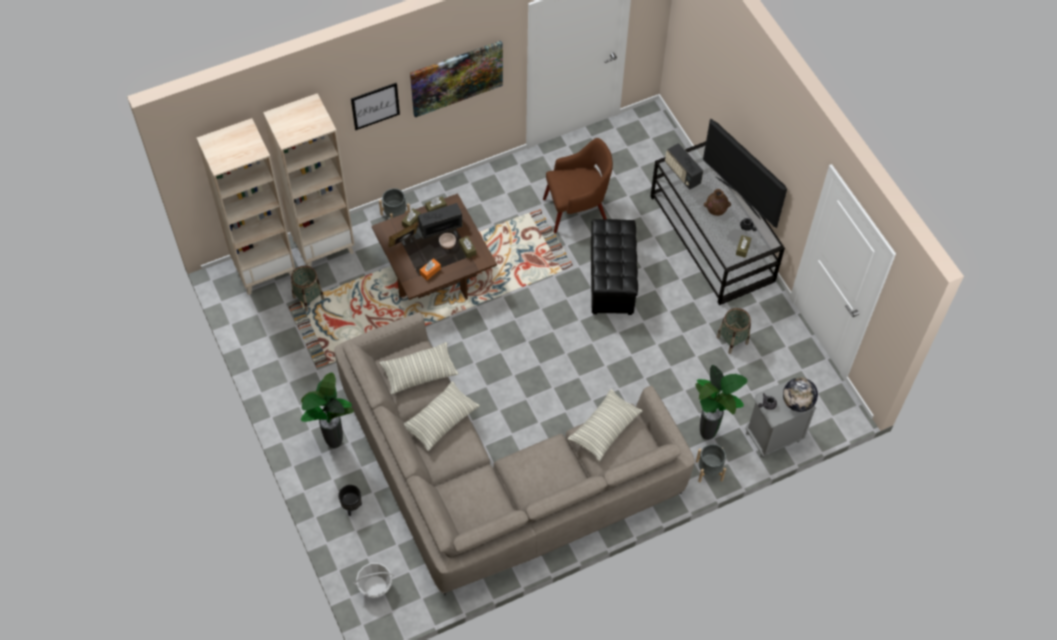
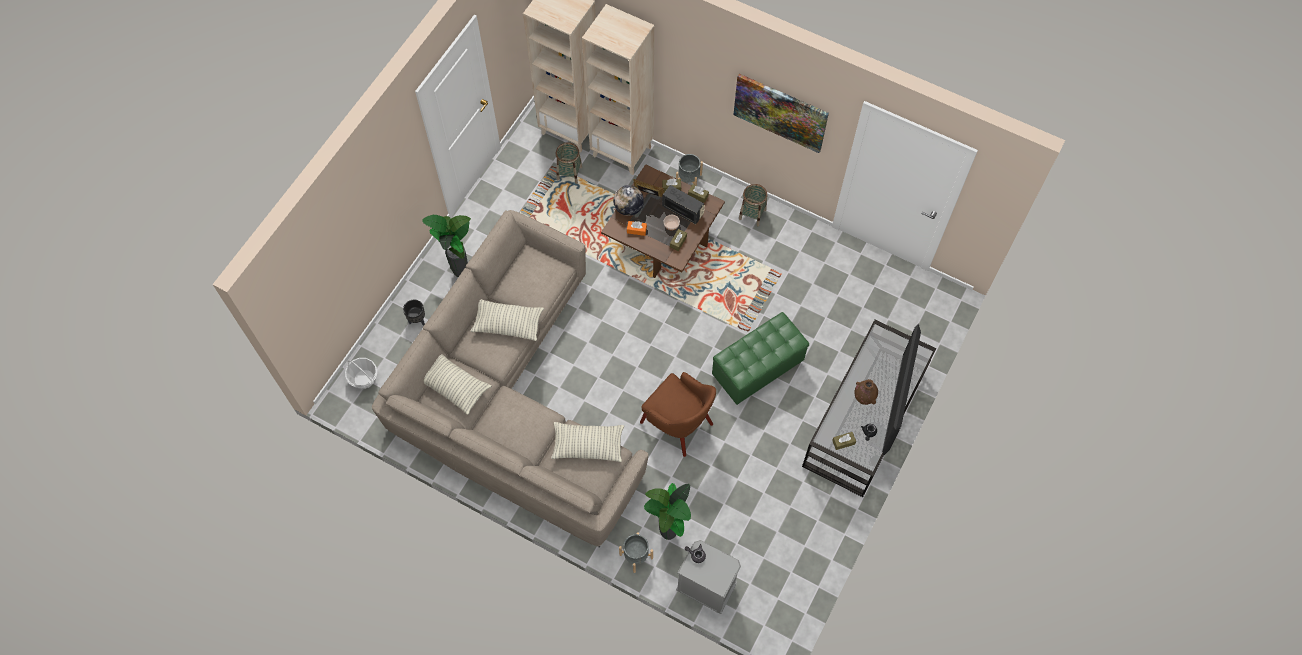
camera: 55 degrees right, 5 degrees up
(375, 106) = (703, 77): picture -> none
(419, 373) = (538, 282): pillow -> pillow (454, 386)
(577, 210) = (804, 301): brown armchair -> brown armchair (678, 424)
(612, 280) = (758, 369): black ottoman -> green ottoman
(682, 174) = (879, 348): radio -> none
(732, 340) = (775, 498): basket -> basket (752, 214)
(797, 402) = (717, 578): globe -> globe (628, 208)

